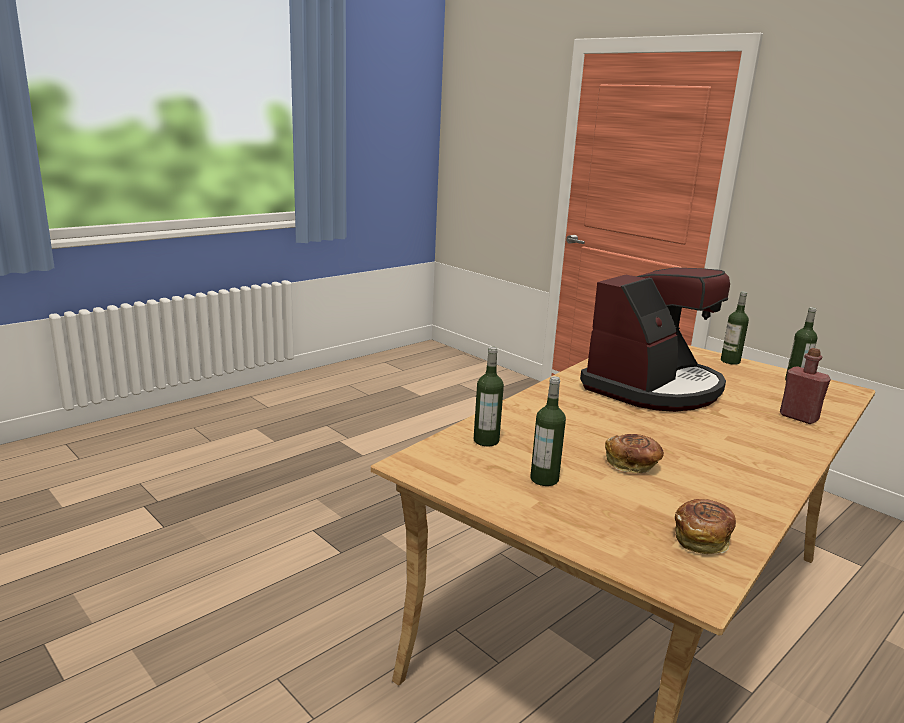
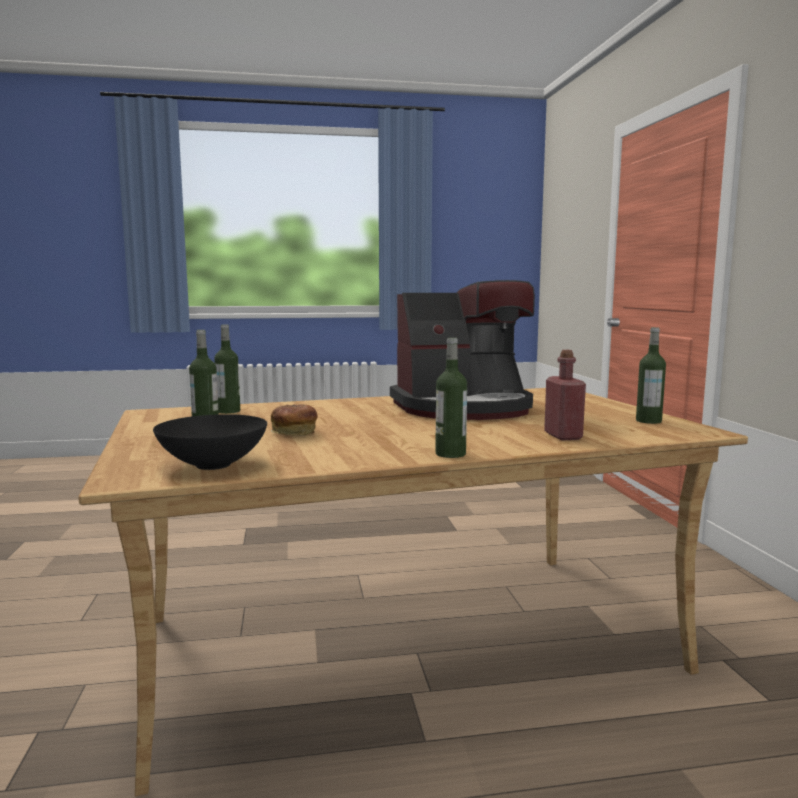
camera: 35 degrees right, 10 degrees down
(702, 539) = (215, 465): bread -> black bowl
(730, 361) = (610, 405): bottle -> bottle (450, 454)

